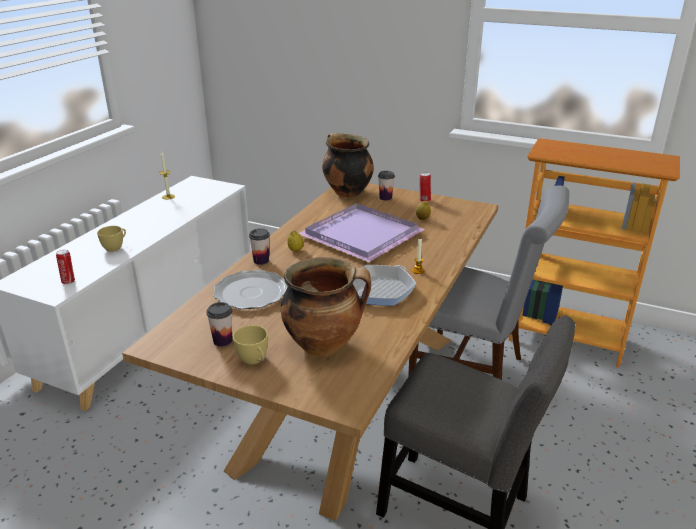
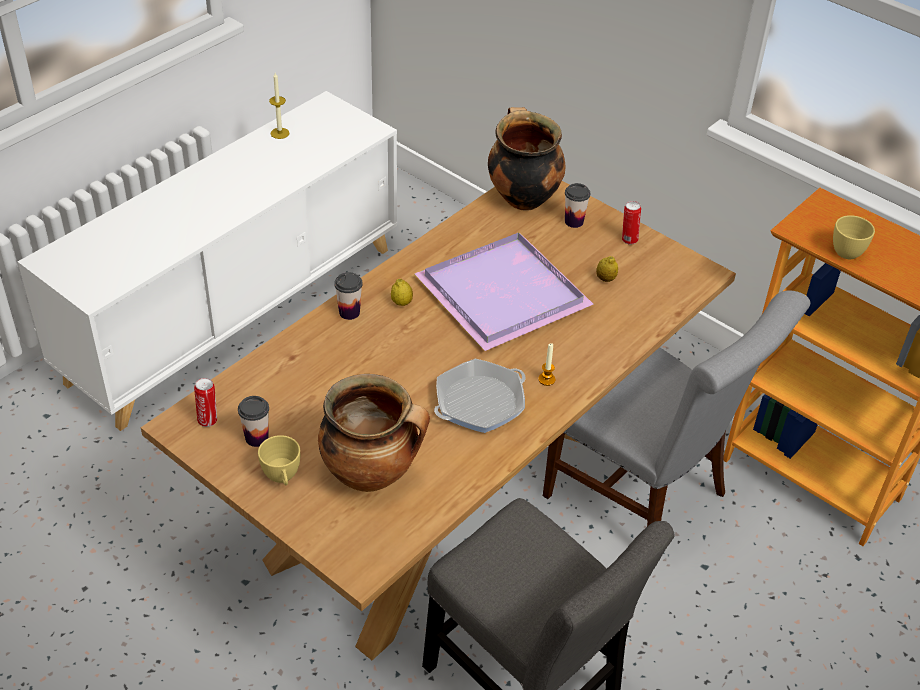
camera: 15 degrees right, 15 degrees up
(69, 281) = (113, 275): can -> can (208, 420)
(115, 247) = (184, 224): yellow cup -> yellow cup (850, 250)
(251, 293) = (317, 368): plate -> none

